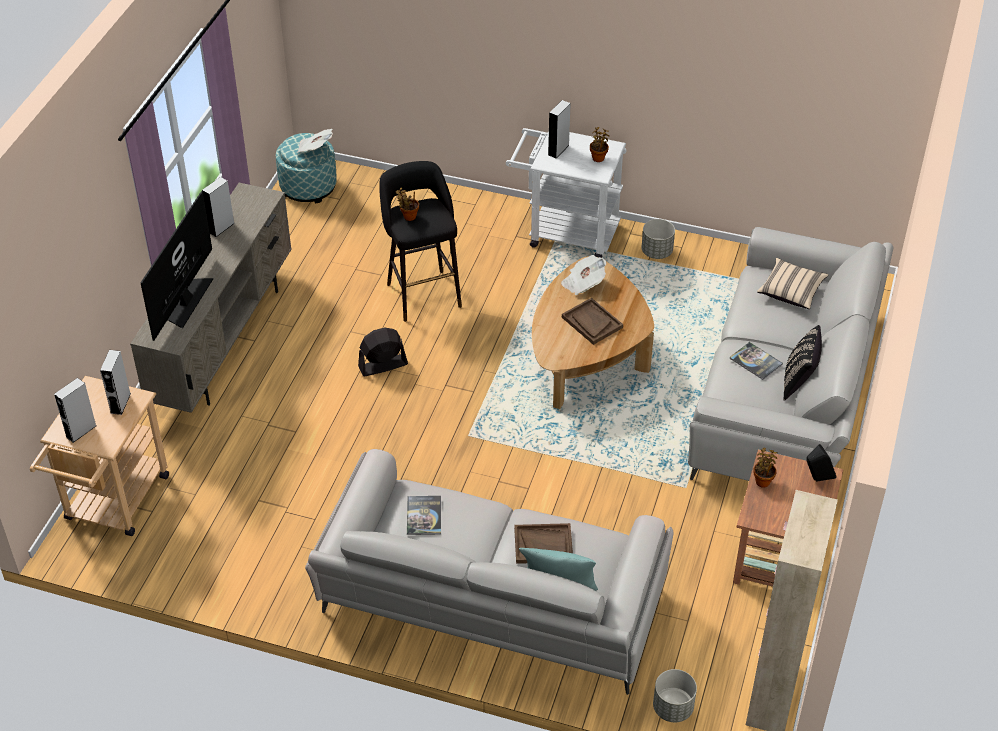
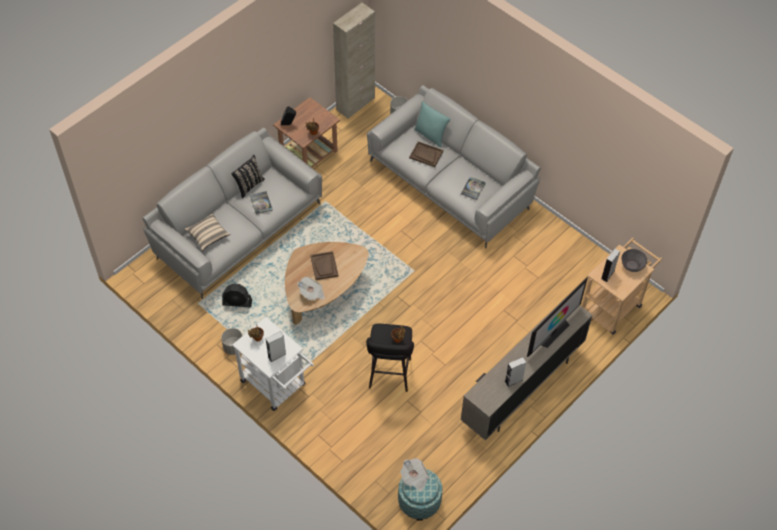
camera: 155 degrees left, 10 degrees up
(81, 431) = (632, 265): grey speaker -> grey bowl
(382, 365) = (438, 333): black fan -> black fan (237, 303)

